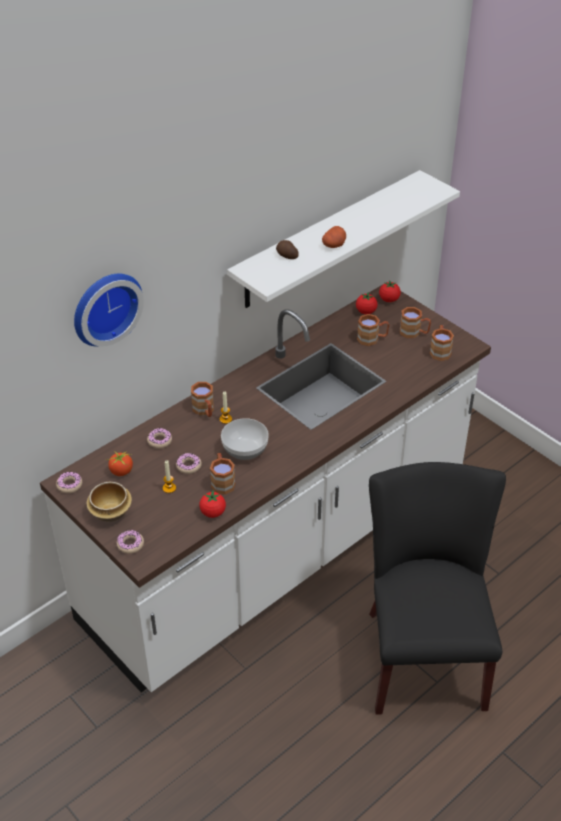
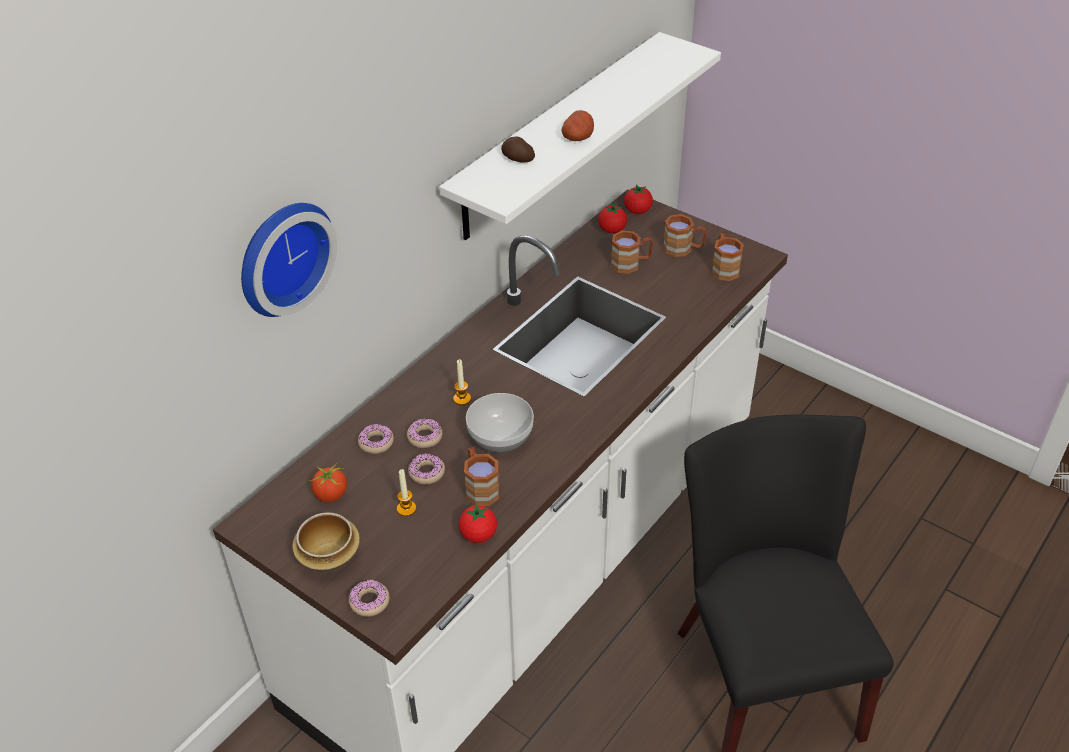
camera: 10 degrees left, 0 degrees up
(69, 485) = (259, 526): donut -> donut (425, 437)
(205, 411) = (430, 391): brown mug -> none

